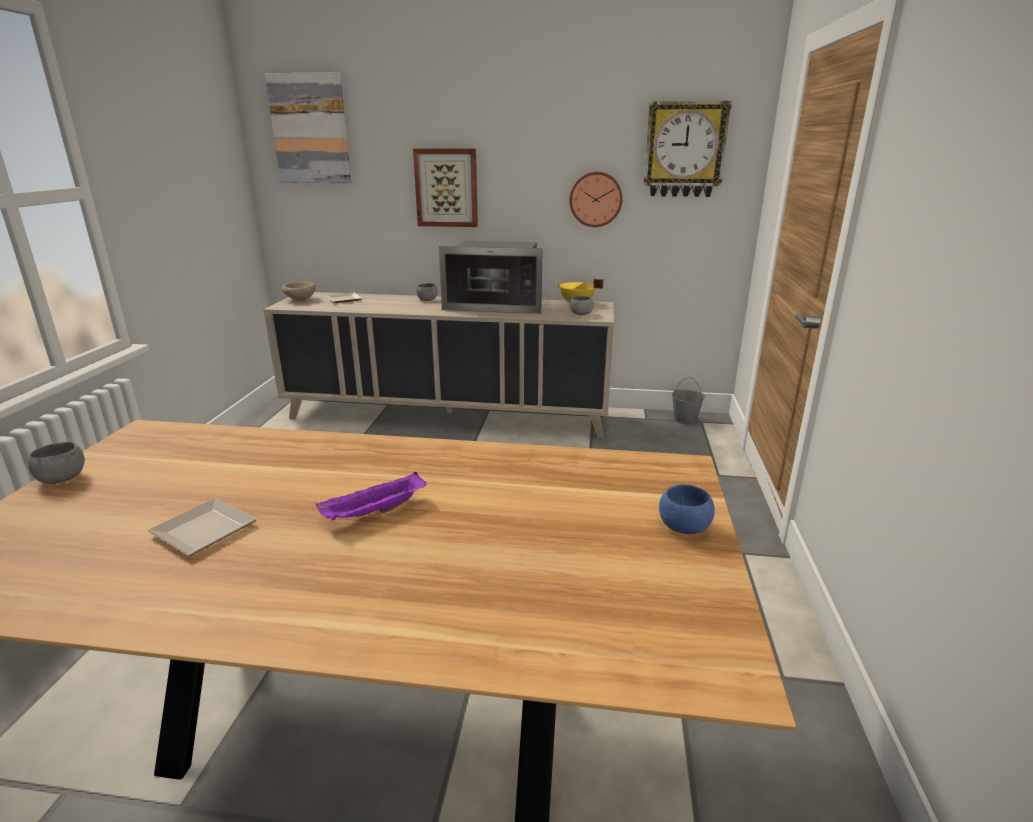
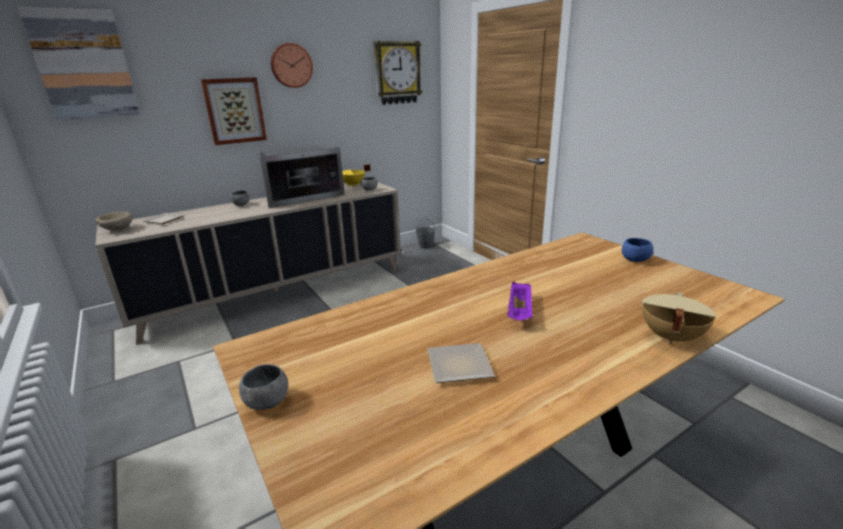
camera: 40 degrees left, 0 degrees up
(447, 642) = (669, 337): none -> beige cooking pot
(596, 199) = (348, 109): wall clock -> wall clock (291, 65)

